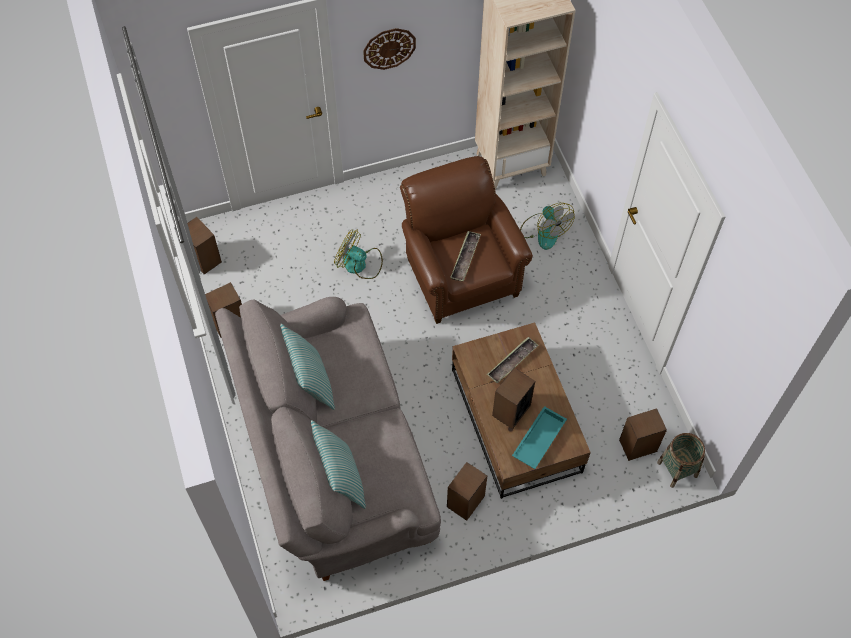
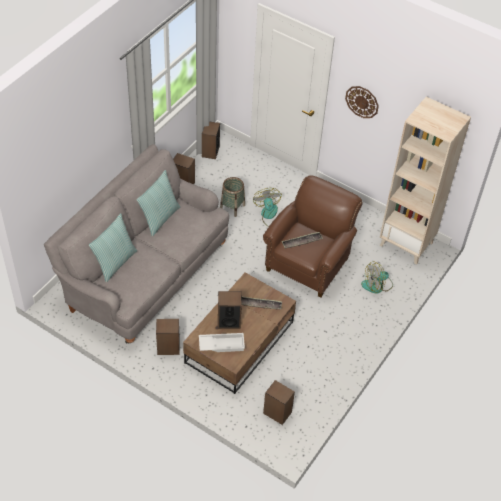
camera: 50 degrees right, 10 degrees down
(538, 439) = (222, 344): turquoise tray -> white tray
(544, 231) = (377, 285): fan -> fan turned 45 degrees clockwise
(677, 469) = (280, 442): basket -> basket (232, 207)

